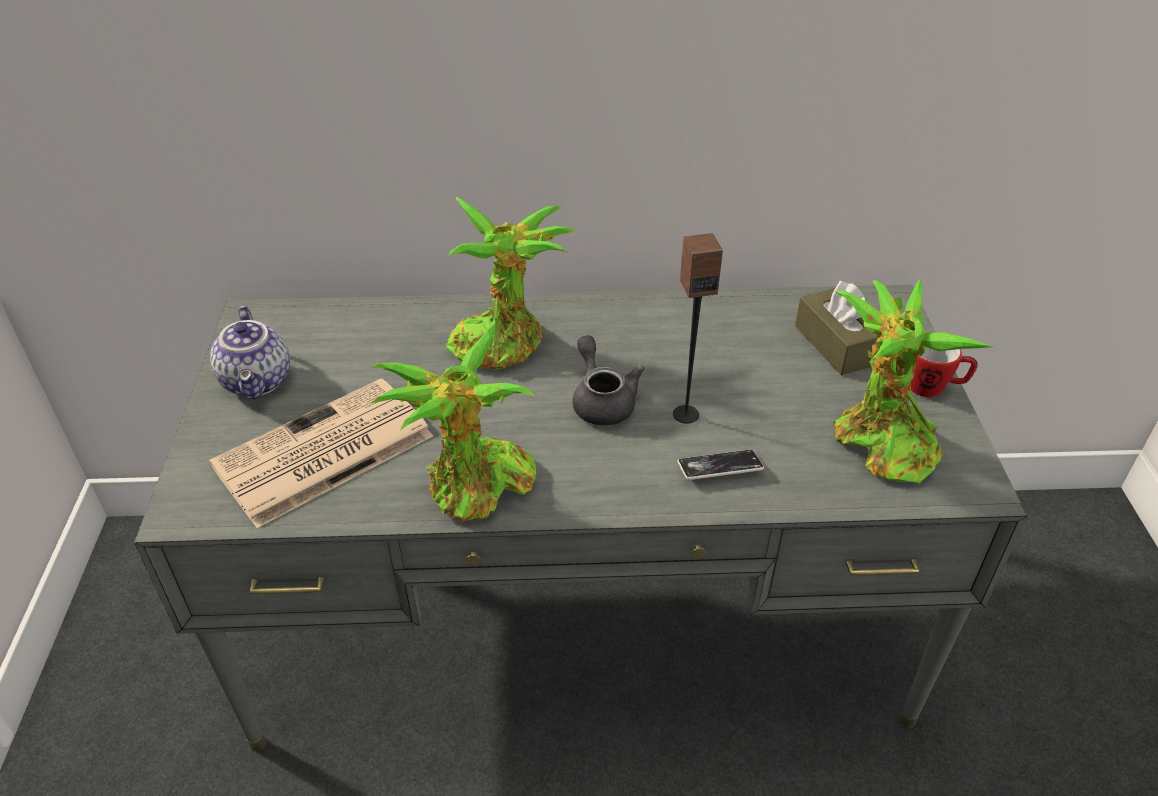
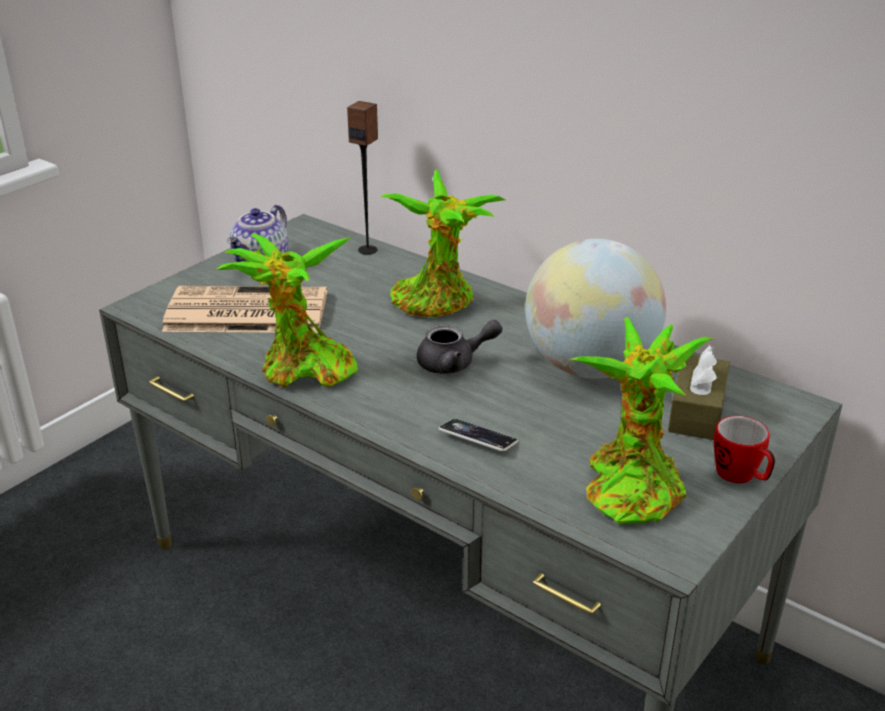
camera: 40 degrees right, 10 degrees down
(602, 400) = (454, 363): grey teapot -> grey teapot turned 60 degrees clockwise
(685, 414) = (502, 397): speaker -> speaker (368, 250)
(712, 344) = (589, 367): none -> globe

